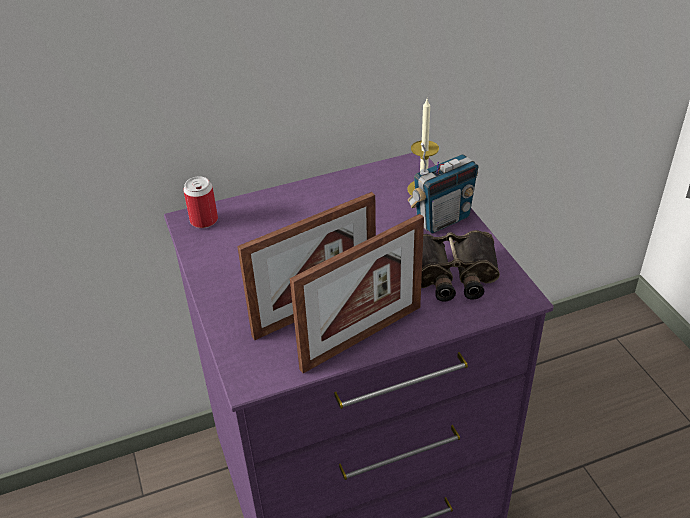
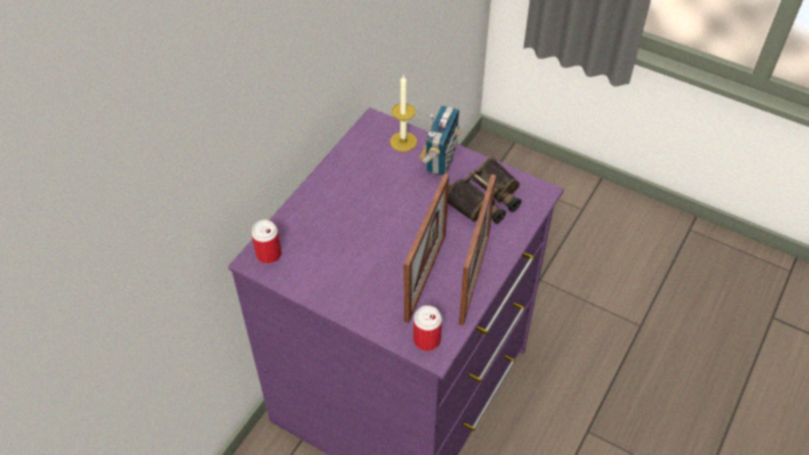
camera: 40 degrees left, 10 degrees up
(253, 365) = (426, 340): none -> can

